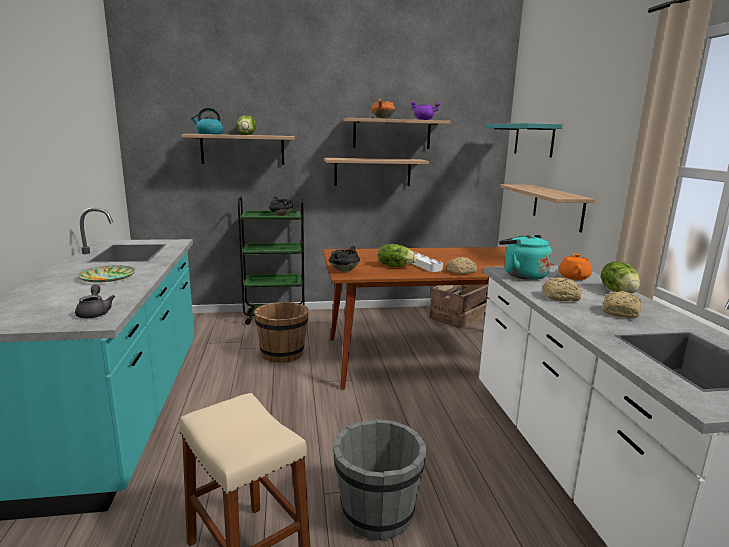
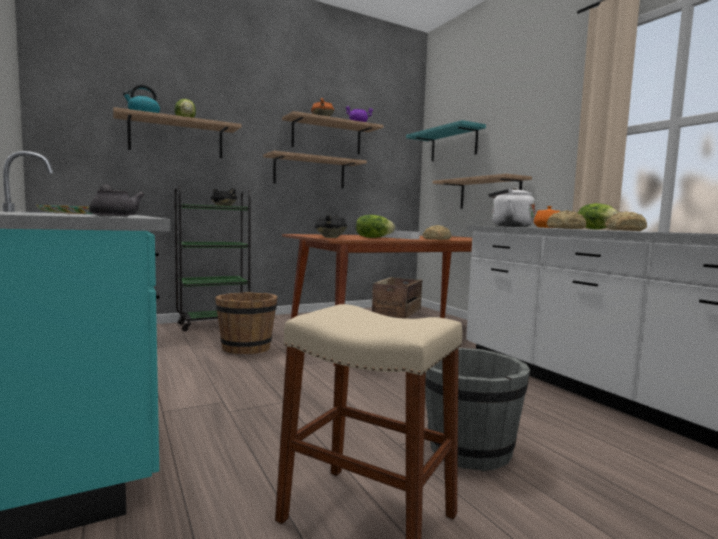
camera: 20 degrees left, 10 degrees down
(522, 275) = (508, 226): turquoise kettle -> white kettle

